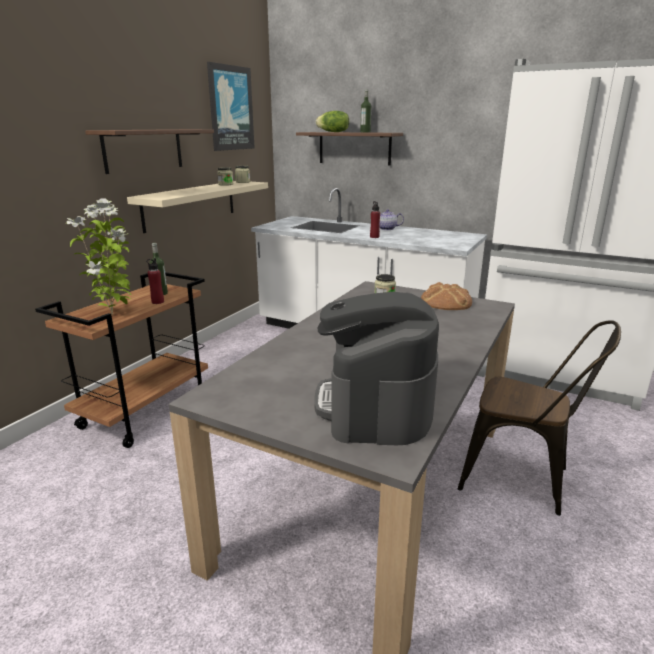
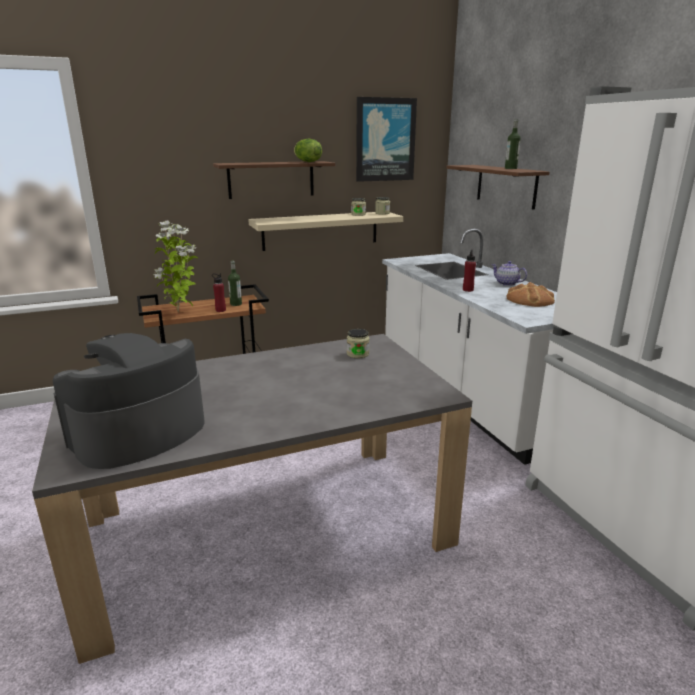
camera: 40 degrees right, 0 degrees up
(333, 132) = (480, 167): lettuce -> lettuce (307, 162)
(445, 302) = (402, 375): bread -> bread (530, 300)
(524, 479) = (400, 606): brown chair -> none

